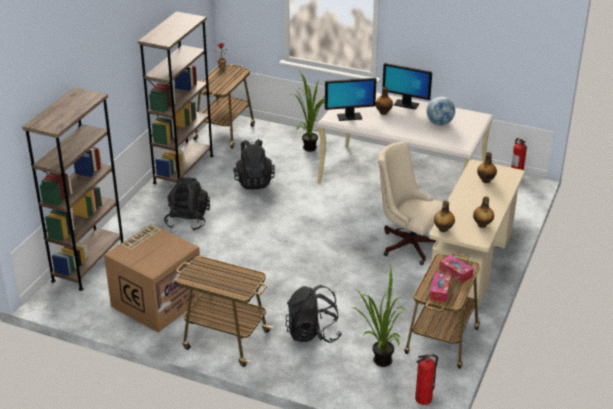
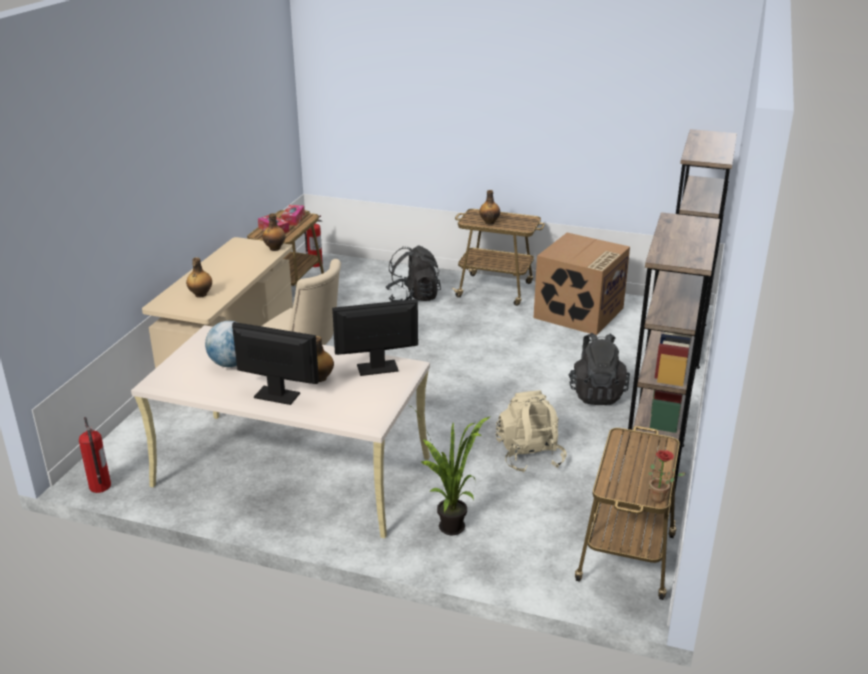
camera: 175 degrees right, 5 degrees down
(254, 181) = (529, 456): black backpack -> beige backpack
(378, 362) = (351, 282): potted plant -> none
(482, 225) = (230, 253): bottle -> bottle (489, 222)

